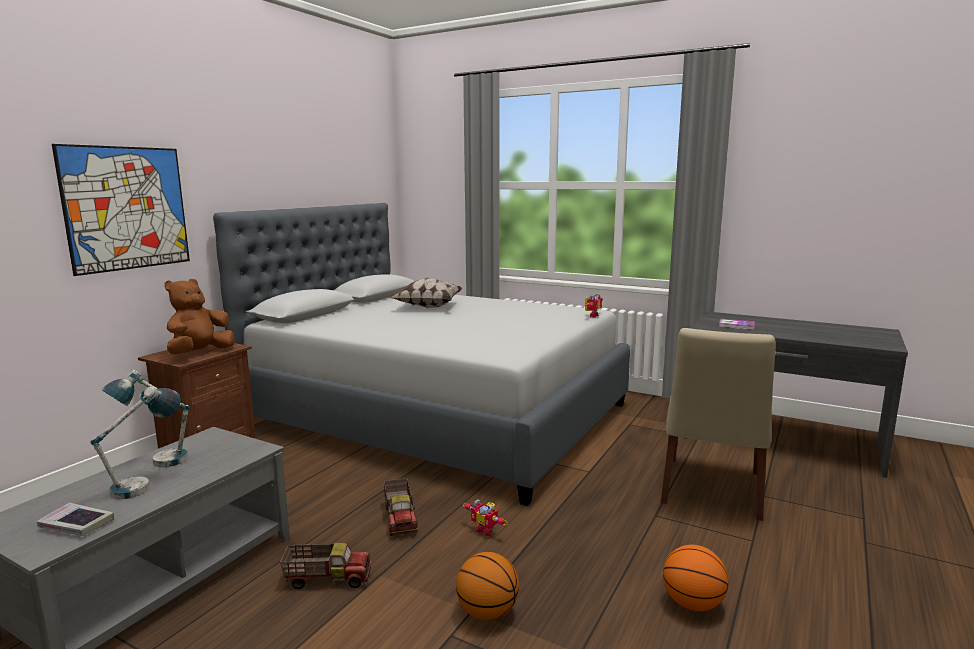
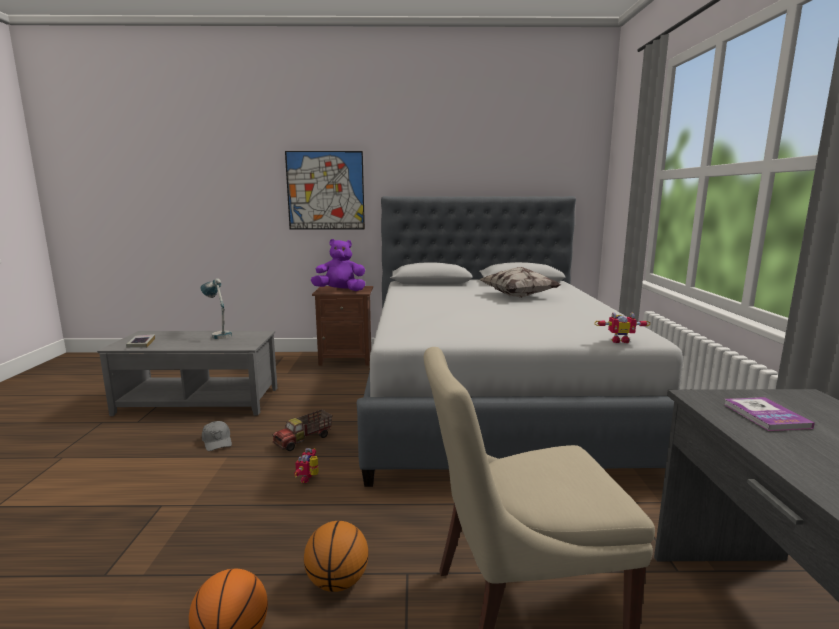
camera: 60 degrees right, 0 degrees up
(146, 484) = (189, 341): table lamp -> none
(200, 353) = (340, 290): brown plush toy -> purple plush toy
(327, 578) = (217, 441): toy truck -> grey cap
(487, 612) = (192, 512): basketball -> basketball (338, 582)

